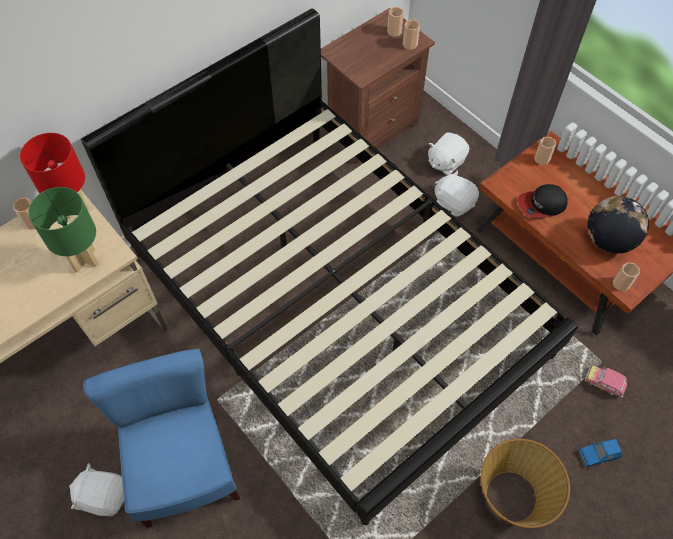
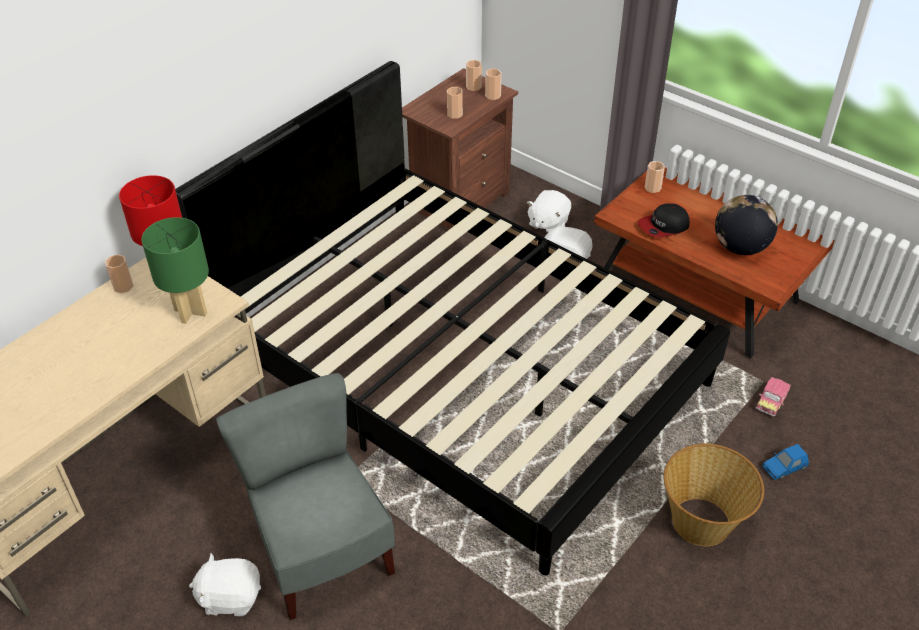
camera: 10 degrees left, 15 degrees down
(185, 468) = (322, 554): blue chair -> grey chair
(604, 383) = (771, 401): toy car -> toy car turned 75 degrees counterclockwise
(621, 284) = (763, 283): cup -> cup (454, 114)

